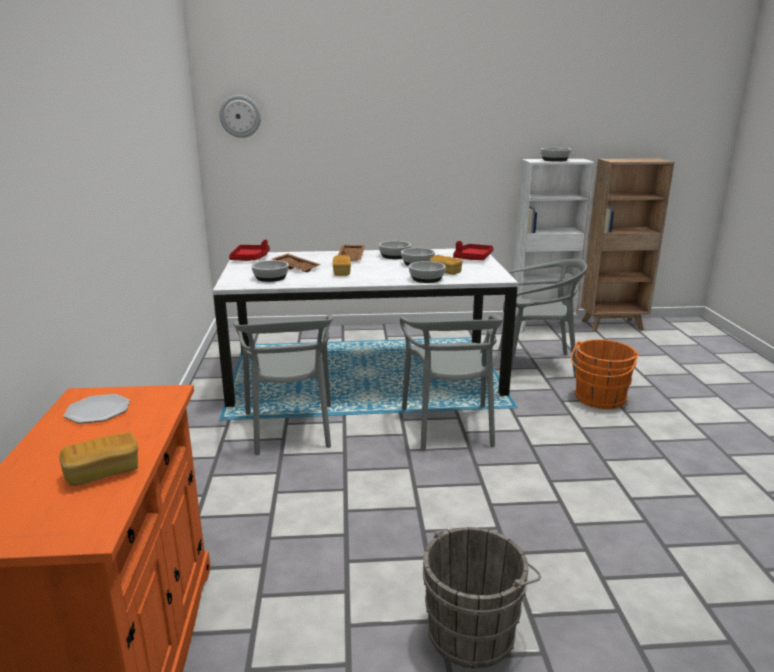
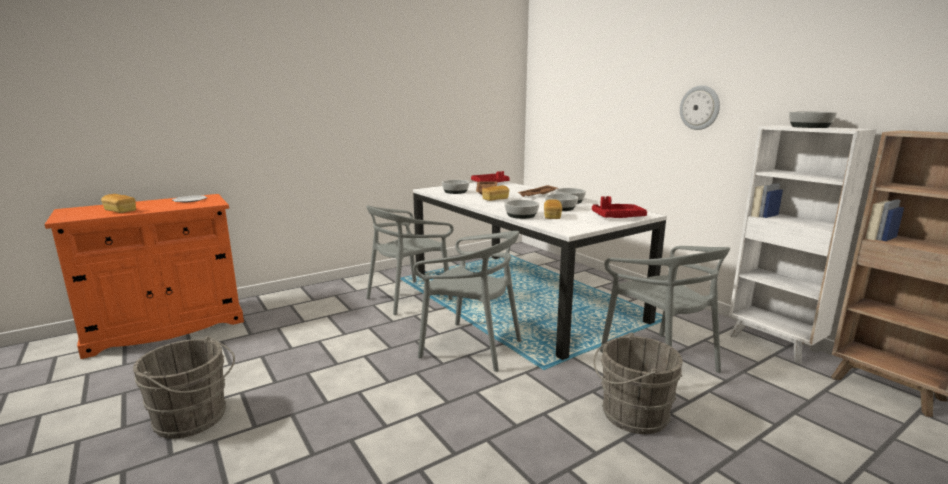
camera: 60 degrees right, 5 degrees down
(240, 116) = (548, 80): wall clock -> wall clock (700, 107)
(449, 426) = (471, 347): grey chair -> grey chair turned 120 degrees counterclockwise
(599, 399) = (630, 414): orange bucket -> grey bucket

